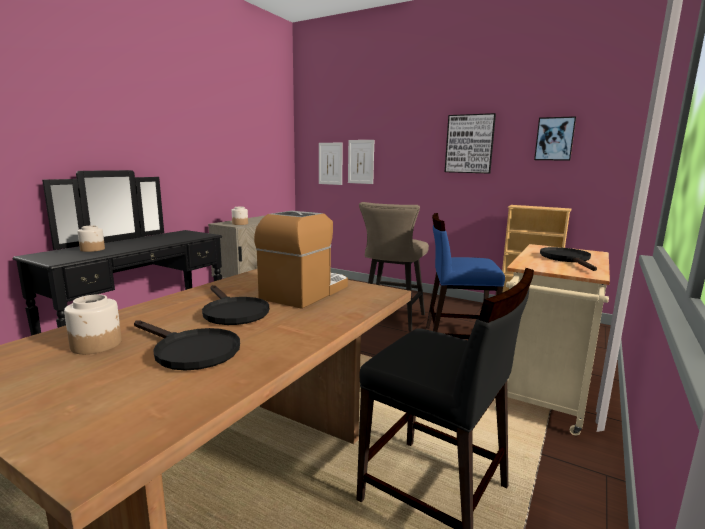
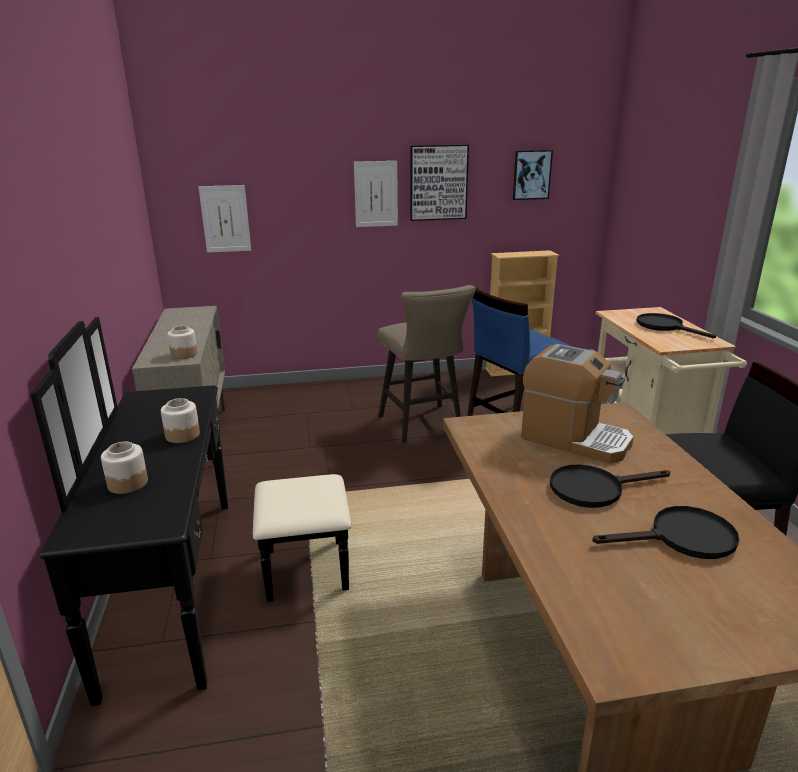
camera: 40 degrees left, 10 degrees up
(97, 344) = (618, 576): jar -> jar (183, 435)
(232, 312) = (594, 488): black frying pan -> black frying pan turned 150 degrees clockwise
(305, 292) = (574, 439): coffee machine -> coffee machine turned 135 degrees clockwise
(361, 161) = (281, 213): picture -> picture (376, 194)

